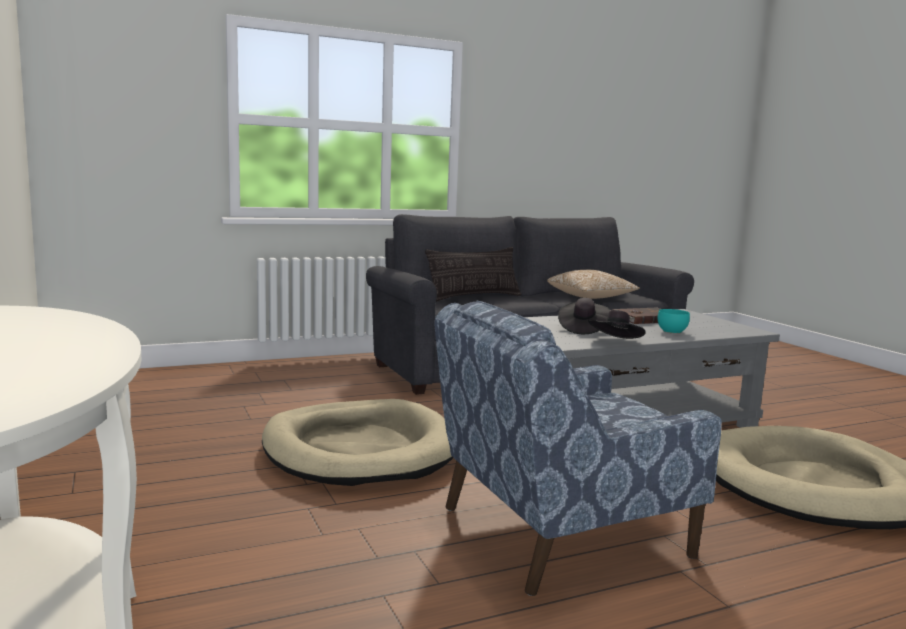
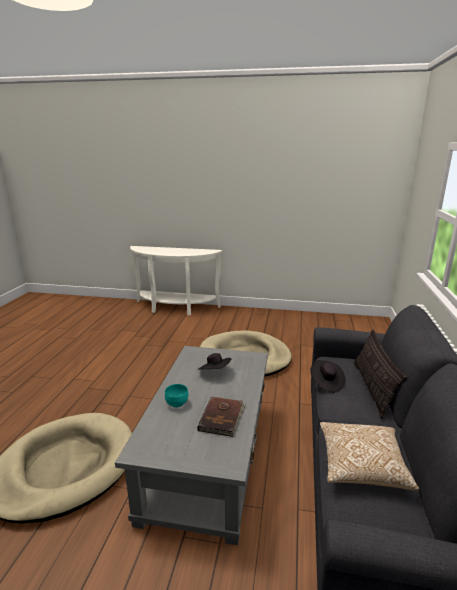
camera: 125 degrees right, 10 degrees up
(559, 533) = (139, 371): blue armchair -> none
(615, 342) = (179, 367): black hat -> black hat (326, 383)

